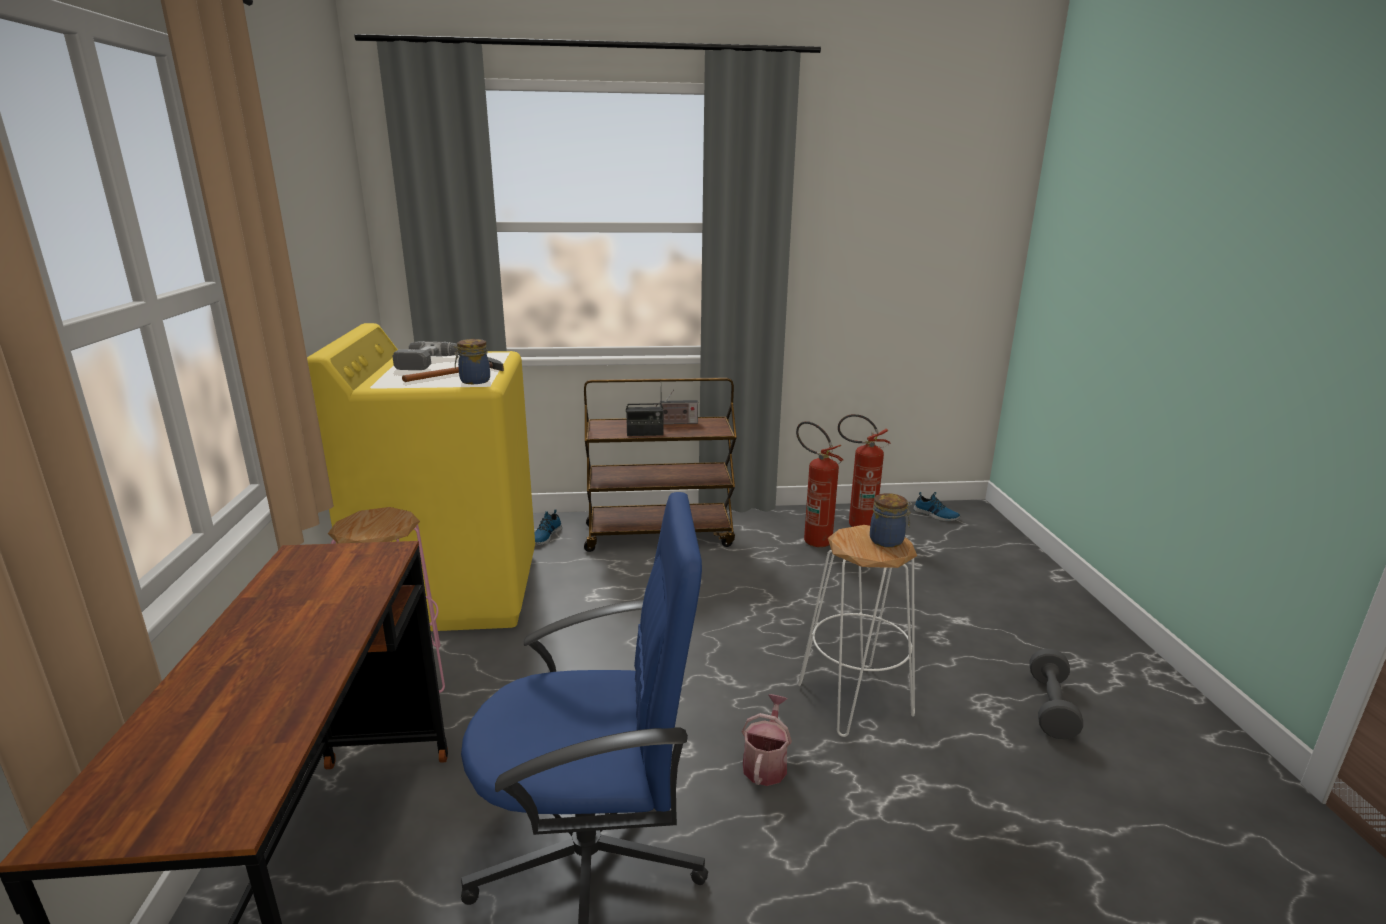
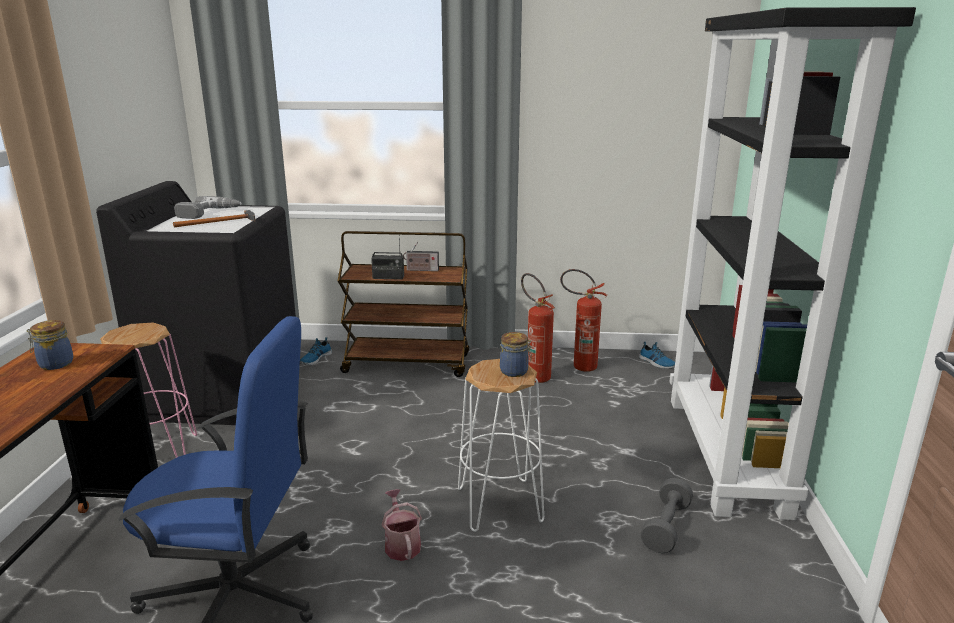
camera: 10 degrees right, 0 degrees up
(452, 589) = (225, 394): yellow washing machine -> black washing machine
(473, 381) = (225, 228): jar -> jar (54, 364)
(766, 763) = (401, 544): watering can -> watering can turned 45 degrees counterclockwise
(1065, 613) = (727, 453): none -> black bookcase

